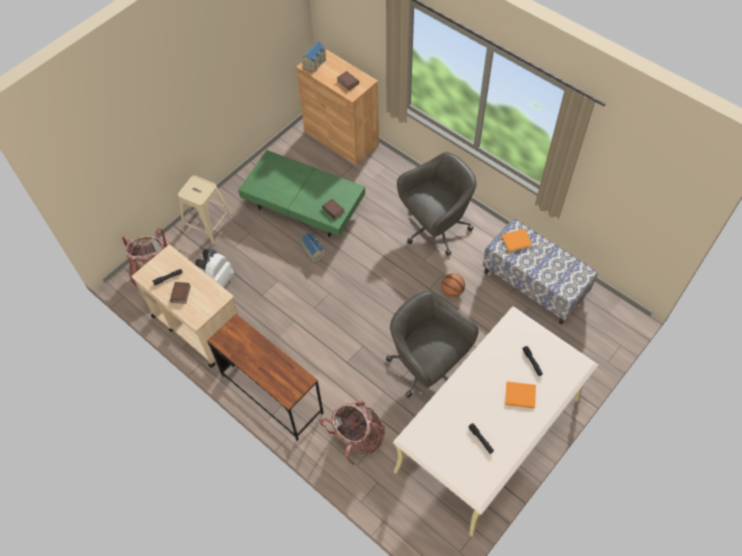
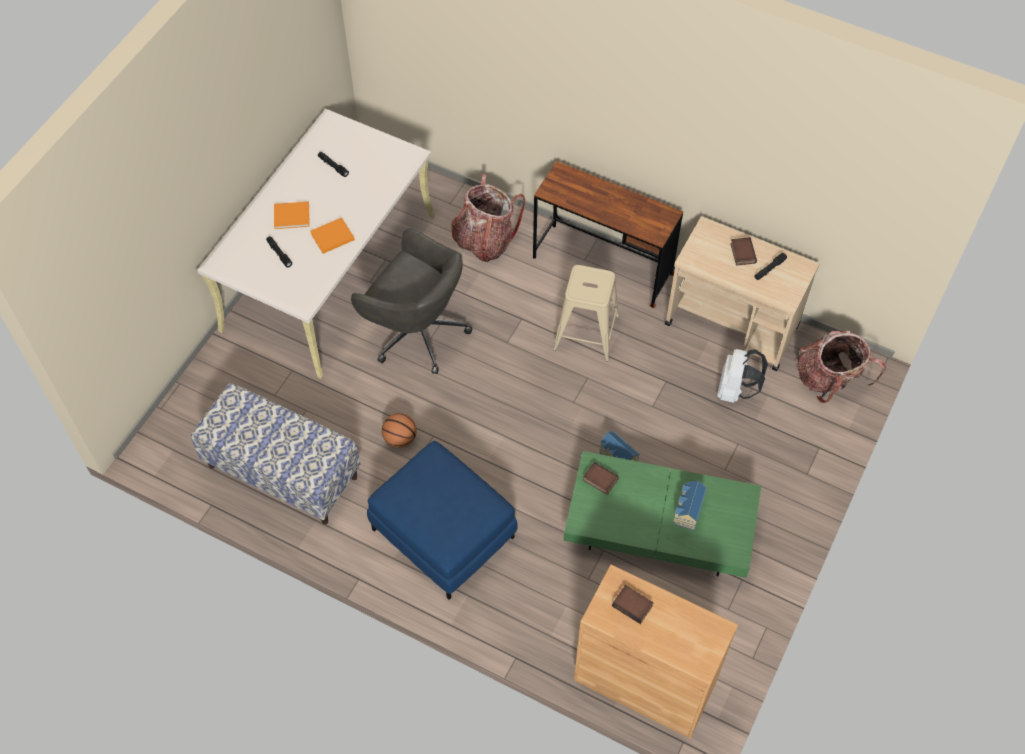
camera: 165 degrees right, 0 degrees up
(208, 224) = (793, 470): beige stool -> beige stool (586, 333)
(315, 63) = (706, 640): toy house -> toy house (687, 510)
(435, 228) = (443, 533): grey office chair -> blue ottoman
(517, 241) = (309, 459): orange book -> orange book (331, 237)

